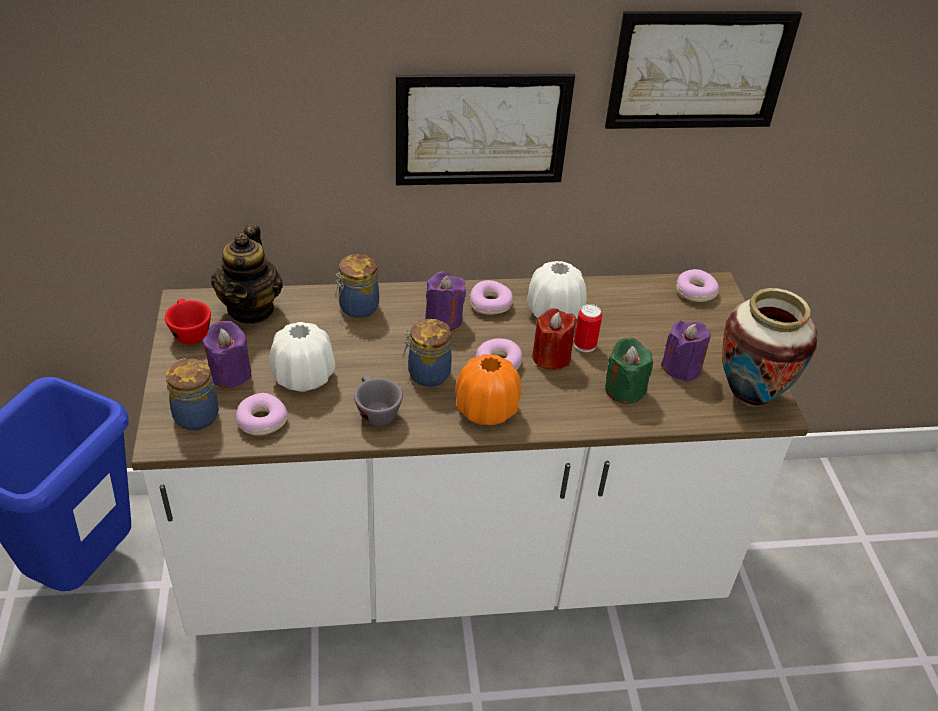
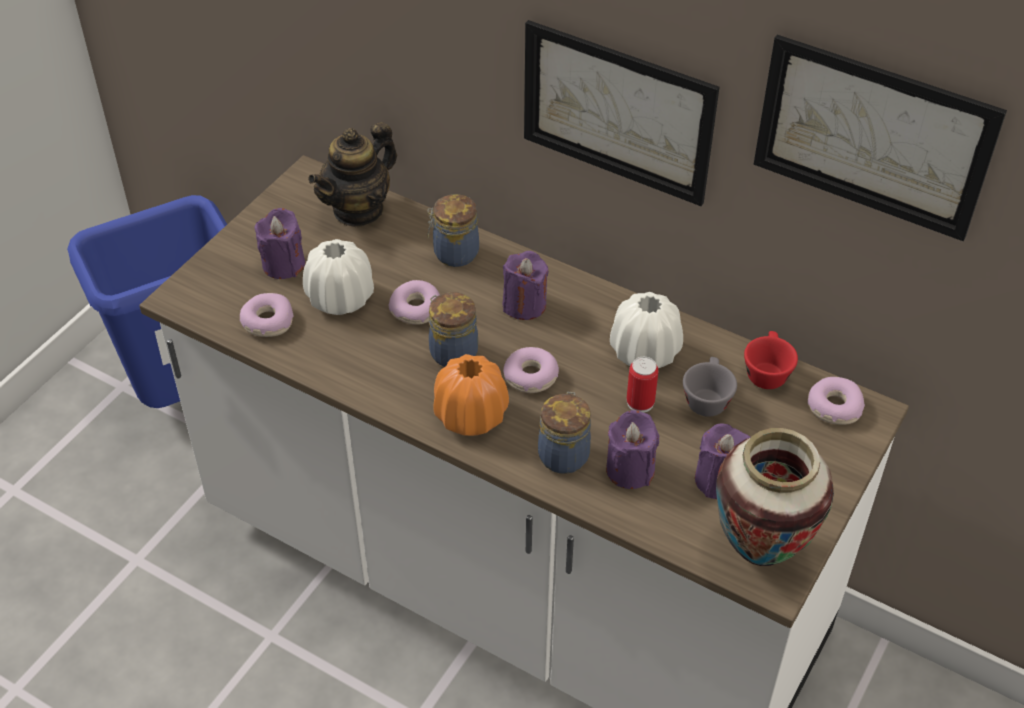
camera: 40 degrees right, 5 degrees up
(189, 332) = (286, 207): red cup -> red cup (766, 371)
(196, 415) = (222, 288): jar -> jar (564, 454)
(375, 411) = (369, 363): grey cup -> grey cup (706, 398)
(490, 304) = (588, 311): donut -> donut (416, 309)
(551, 357) = (590, 397): red candle -> none
(624, 389) = (630, 470): green candle -> purple candle

